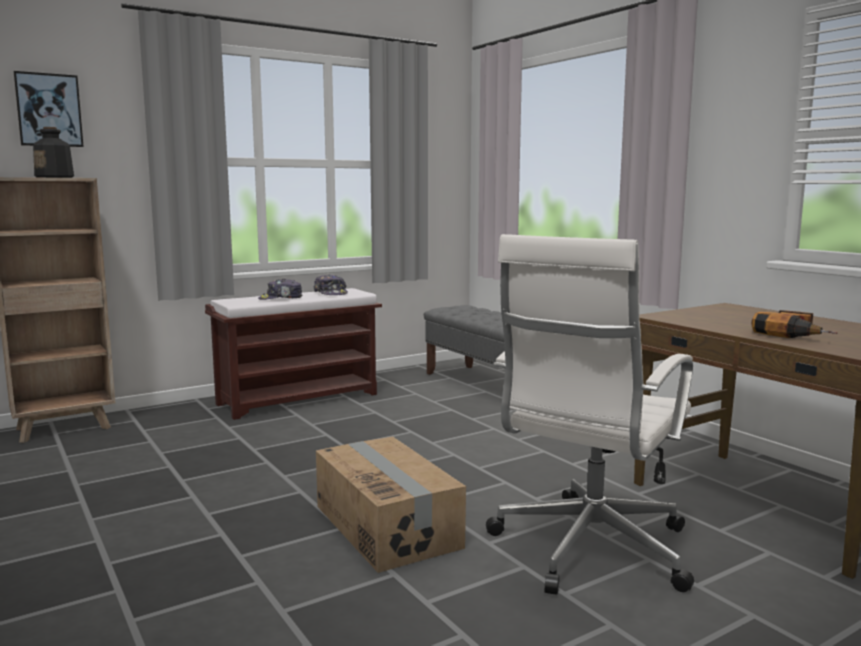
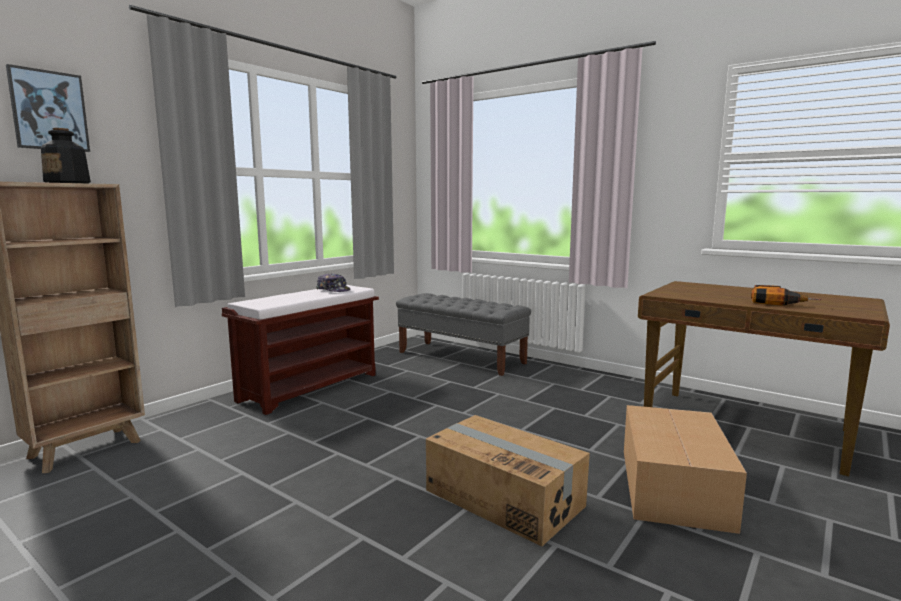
camera: 20 degrees left, 0 degrees up
(281, 298) = (296, 298): cap -> none
(588, 549) = (672, 488): white office chair -> cardboard box

